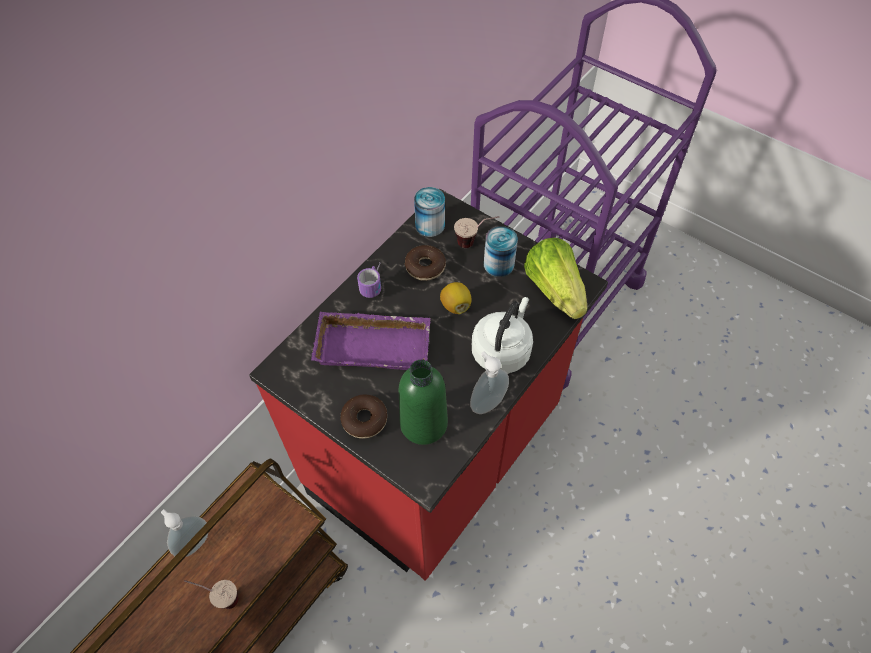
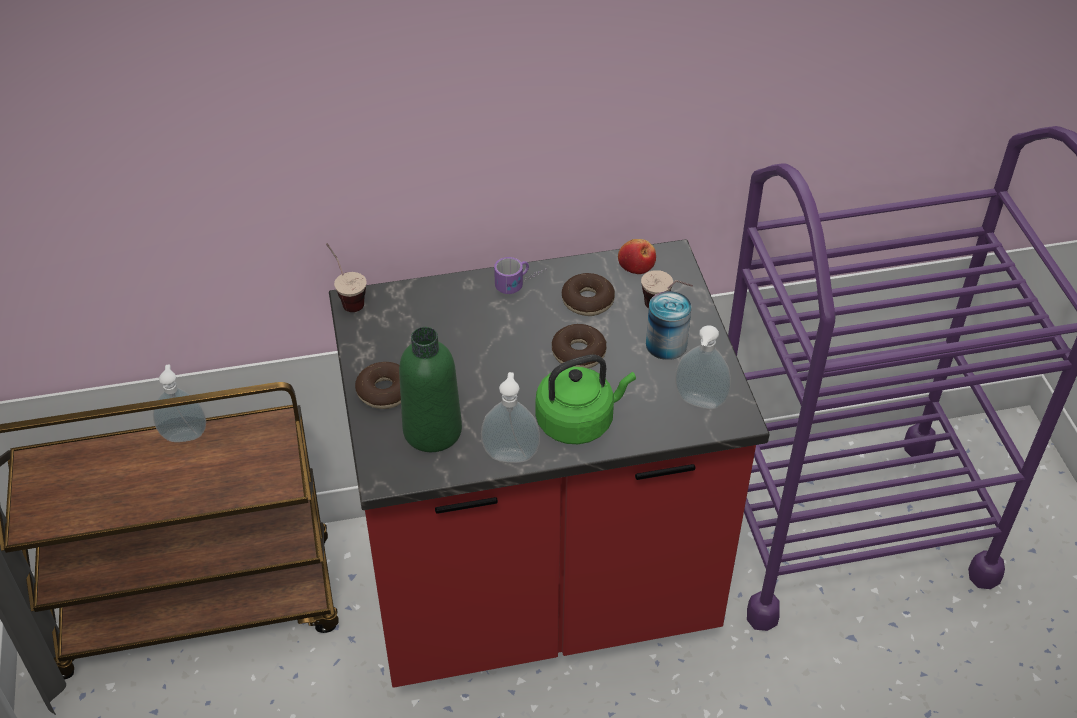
camera: 40 degrees right, 10 degrees down
(219, 597) = (160, 493): cup -> cup (346, 298)
(375, 344) = (464, 336): purple tray -> none
(430, 225) = (636, 267): can -> apple
(455, 305) = (578, 353): lemon -> donut
(502, 350) = (579, 421): white kettle -> green kettle
(554, 289) = (699, 403): lettuce -> soap dispenser

